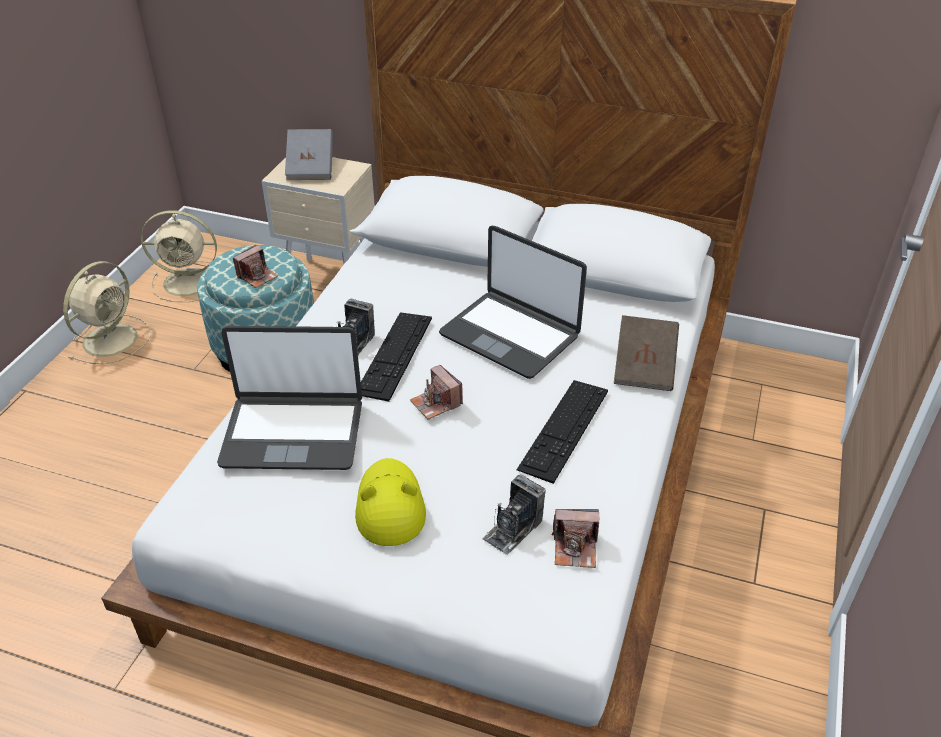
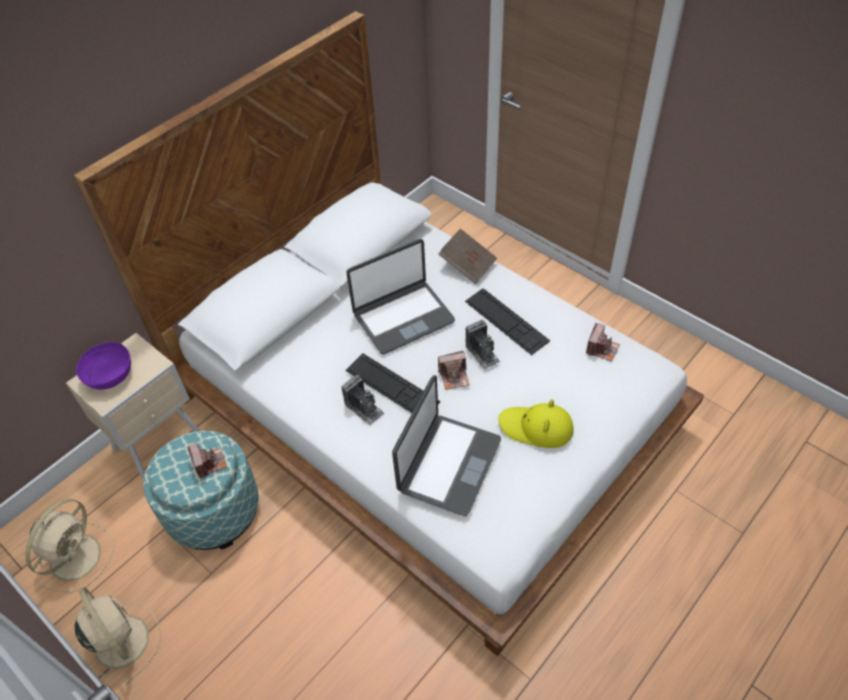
camera: 65 degrees left, 10 degrees up
(311, 168) = (110, 375): grey book -> purple bowl
(513, 529) = (577, 372): camera -> camera (482, 353)

